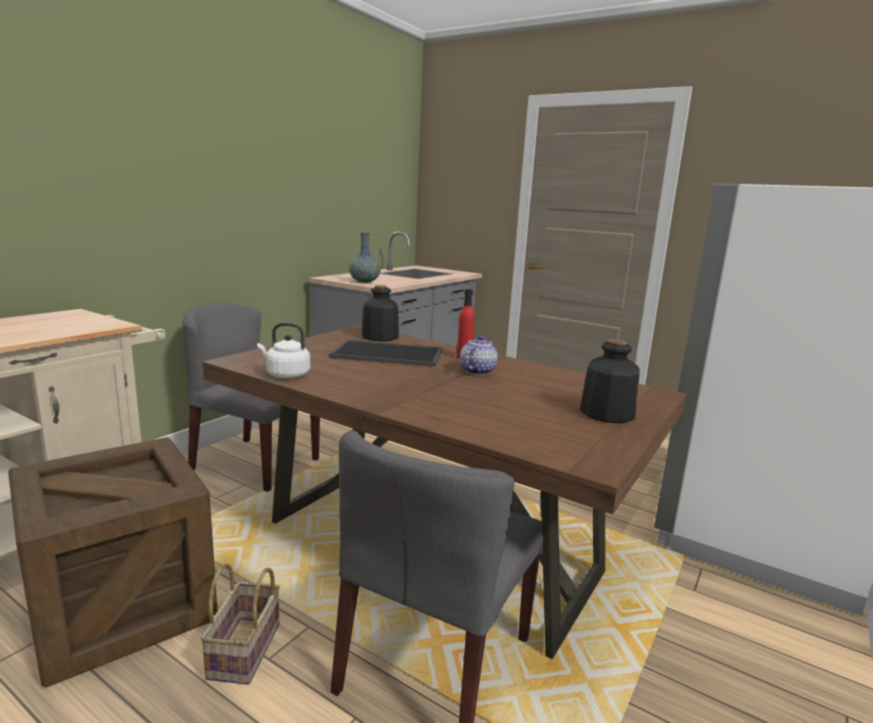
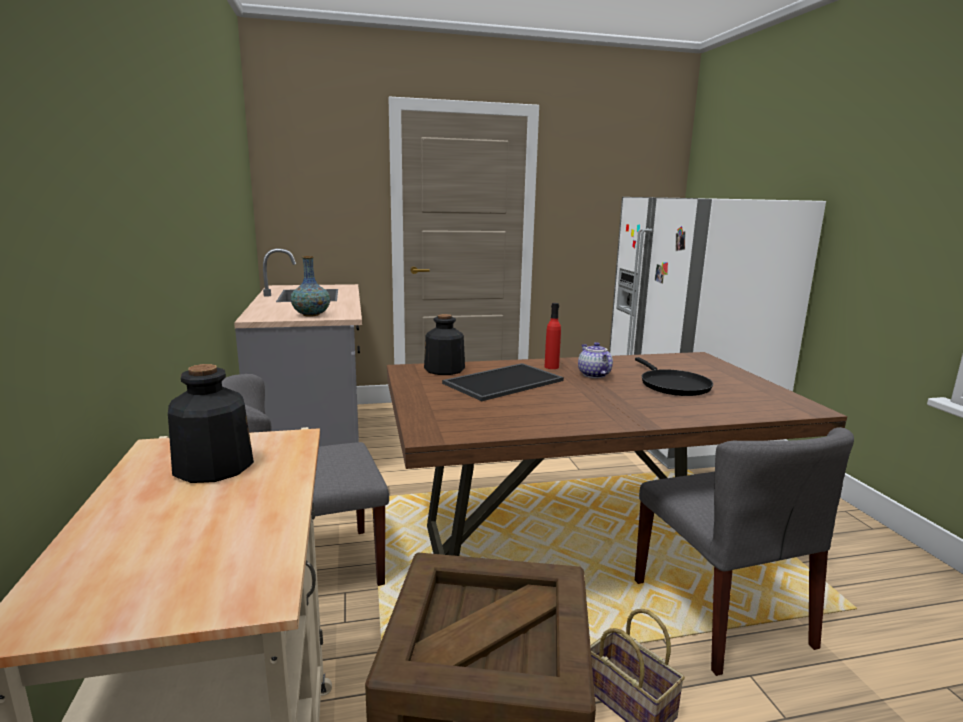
camera: 45 degrees left, 0 degrees up
(285, 375) = (513, 428): white kettle -> none
(519, 399) = (672, 385): none -> black frying pan
(606, 413) = (724, 377): bottle -> bottle (212, 467)

